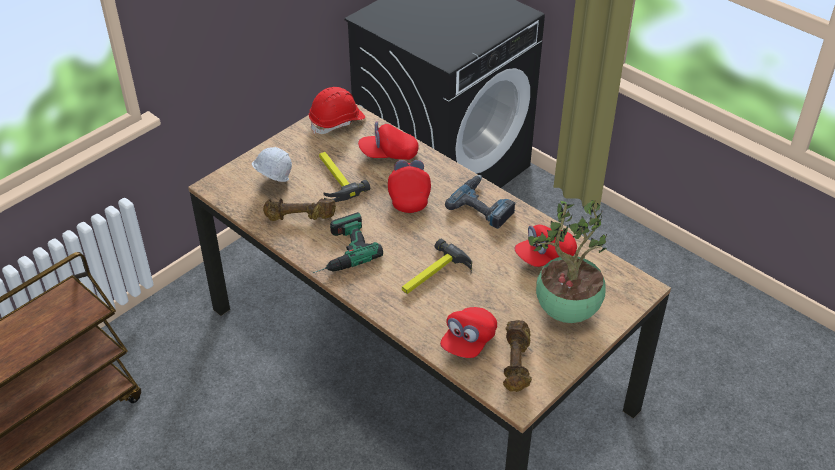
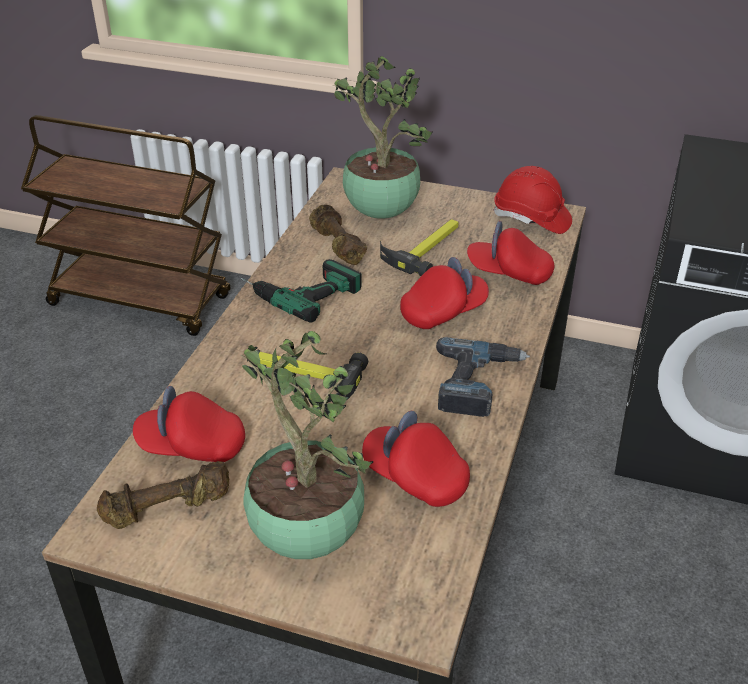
camera: 65 degrees right, 5 degrees down
(273, 184) = (379, 212): white hard hat -> potted plant
(388, 154) = (509, 273): red cap -> red cap turned 45 degrees counterclockwise

